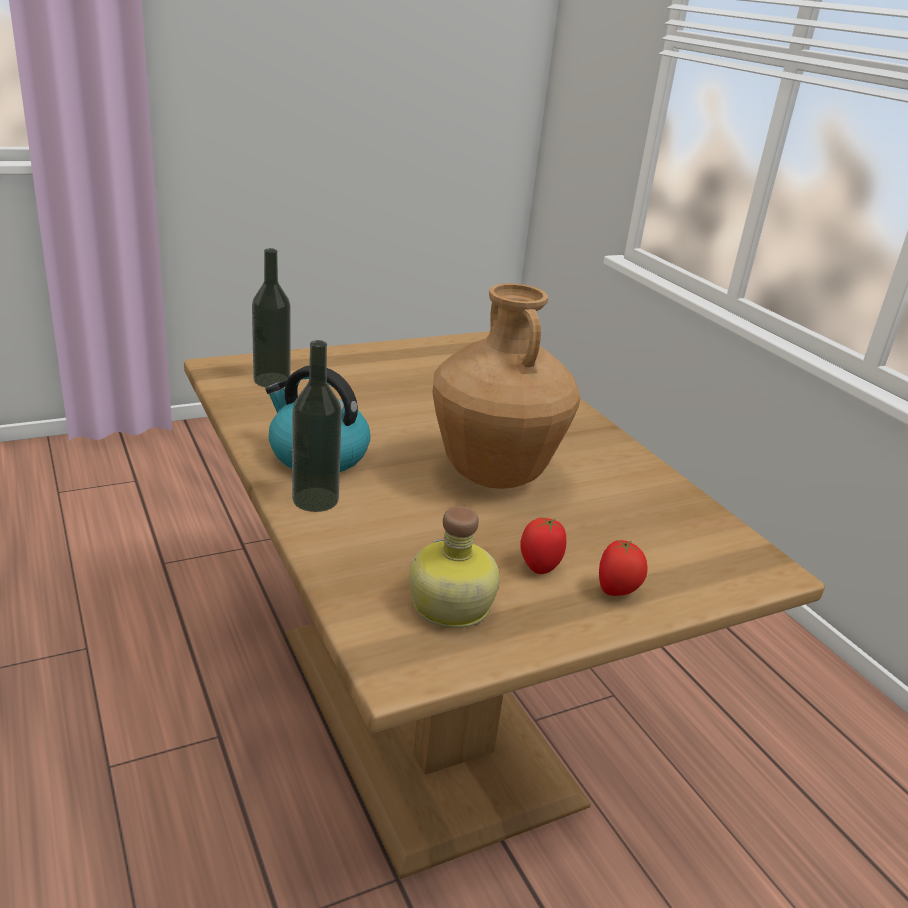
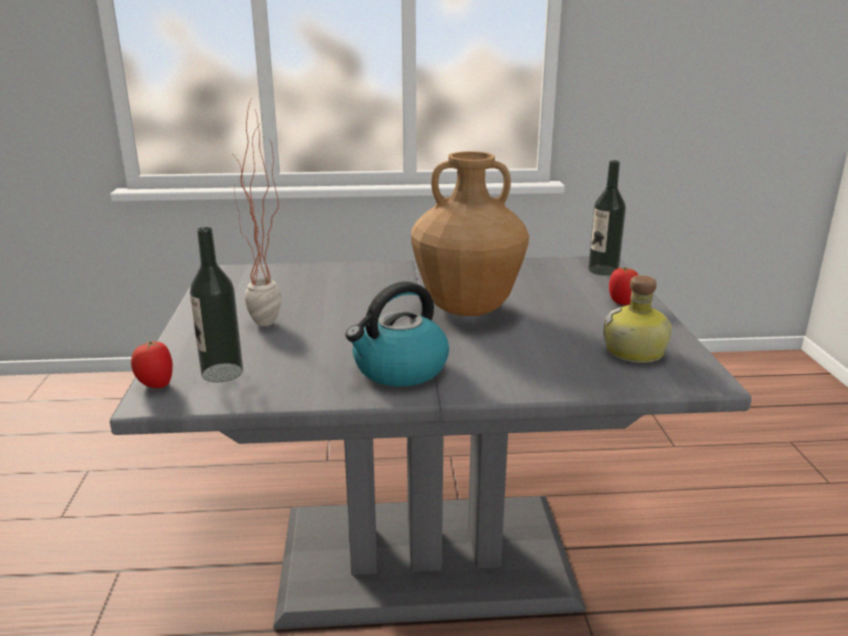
camera: 65 degrees left, 5 degrees down
(315, 499) = (478, 380): bottle -> bottle (603, 270)
(369, 381) = (266, 328): none -> potted plant
(427, 710) = (424, 554): brown dining table -> grey dining table
(539, 566) = (592, 317): tomato -> tomato (155, 385)

